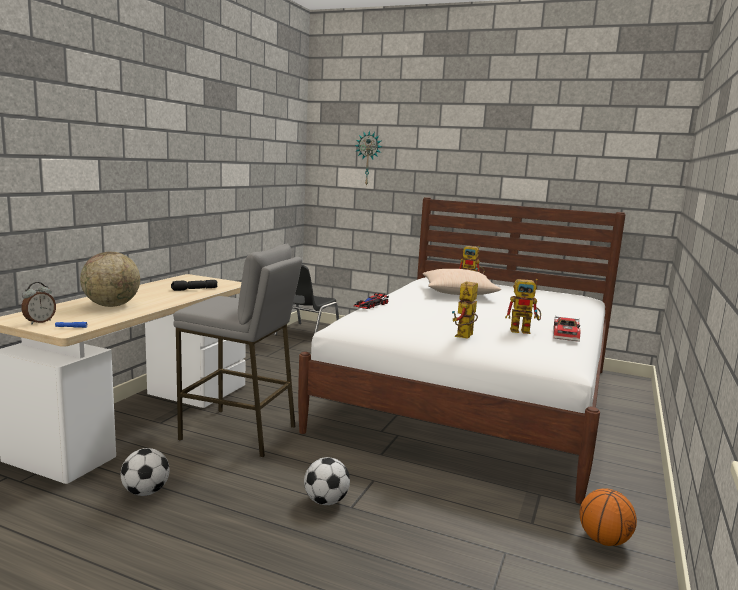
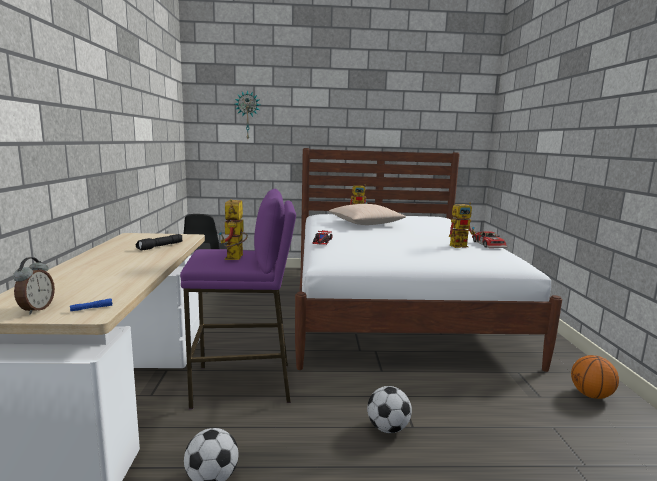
camera: 25 degrees left, 0 degrees up
(112, 305) = (98, 275): globe -> none
(239, 433) = (243, 384): grey stool -> purple stool
(464, 337) = (434, 256): toy robot -> toy robot (235, 258)

